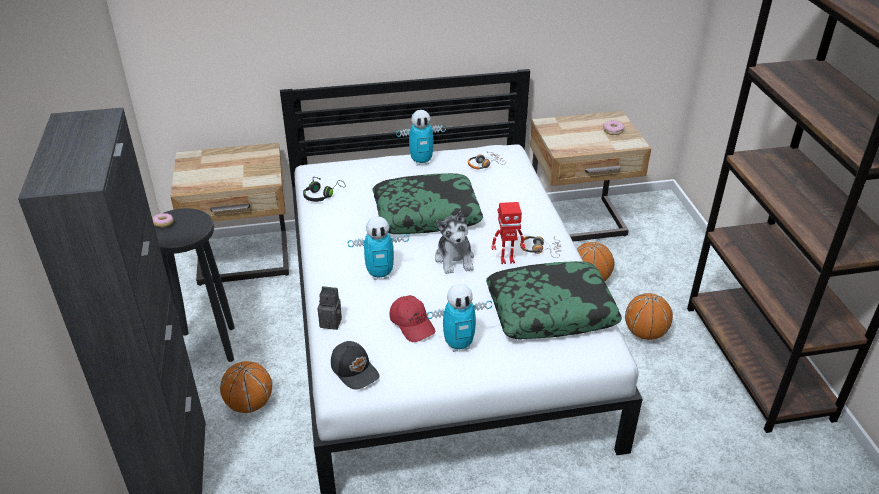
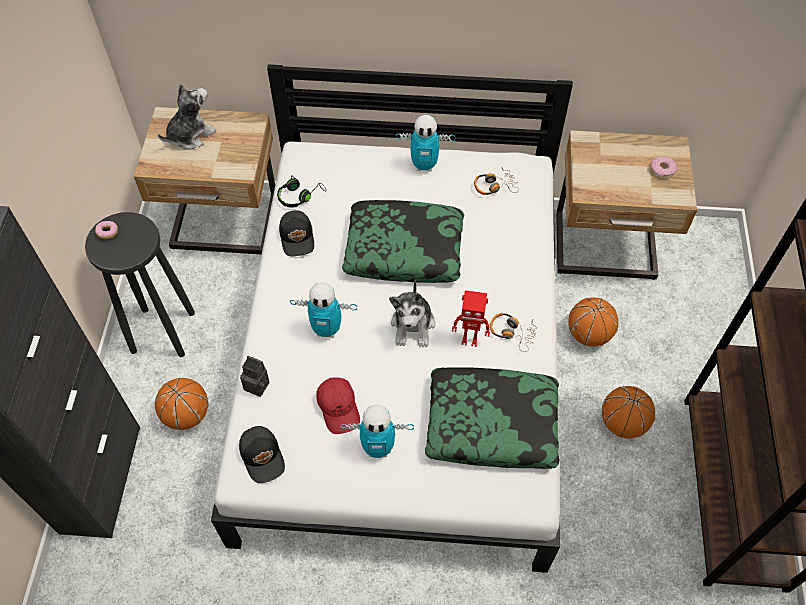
camera: 15 degrees right, 20 degrees up
(214, 164) = (190, 135): none -> plush toy
(331, 220) = (298, 237): none -> black cap

